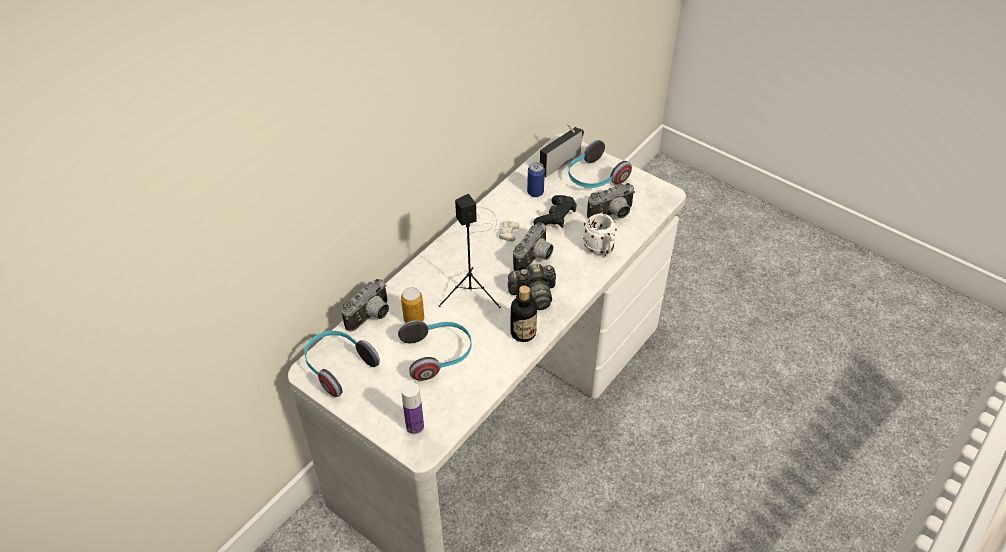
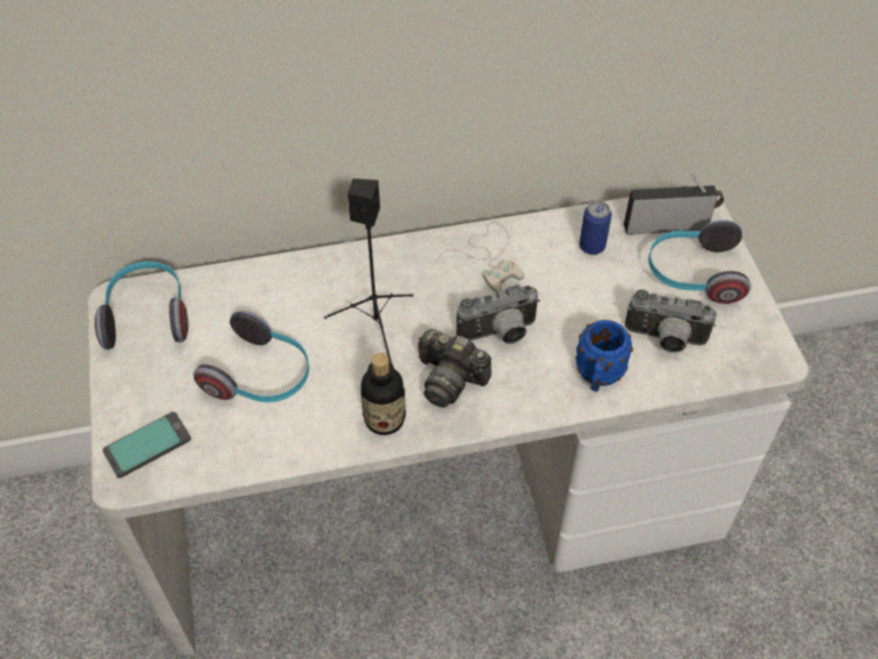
camera: 40 degrees right, 5 degrees up
(371, 317) = (241, 280): camera -> none
(414, 319) = (281, 314): can -> none
(415, 426) = (147, 445): bottle -> phone
(556, 218) = (583, 297): black game controller -> none
(600, 250) = (598, 377): white mug -> blue mug

